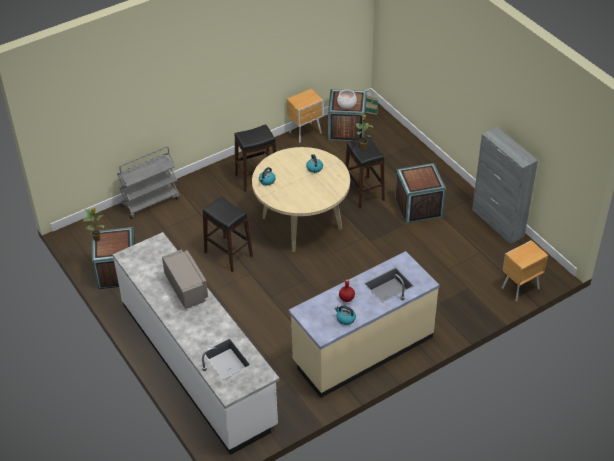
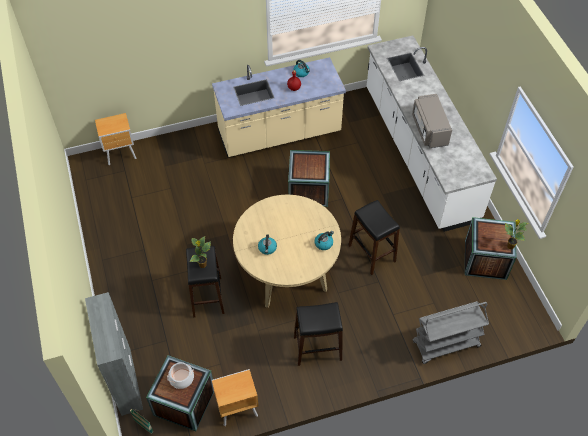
camera: 165 degrees left, 10 degrees up
(418, 207) = (160, 263): crate -> crate (308, 190)
(498, 223) = (95, 224): grey cabinet -> grey cabinet (126, 380)

